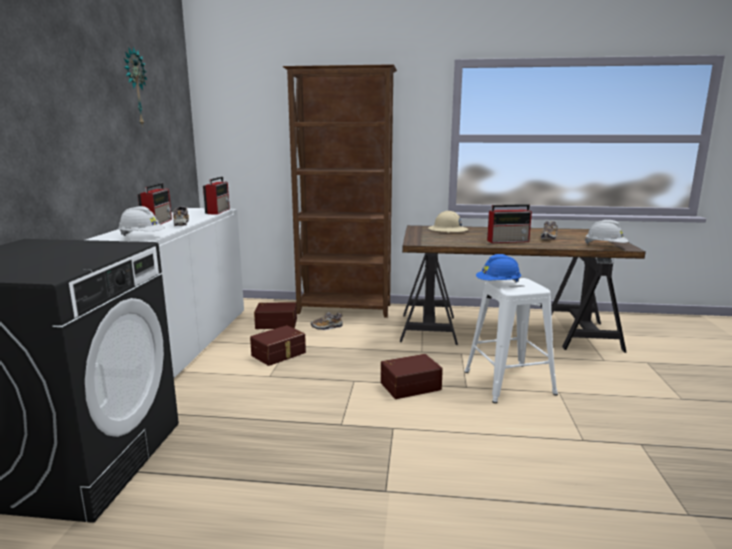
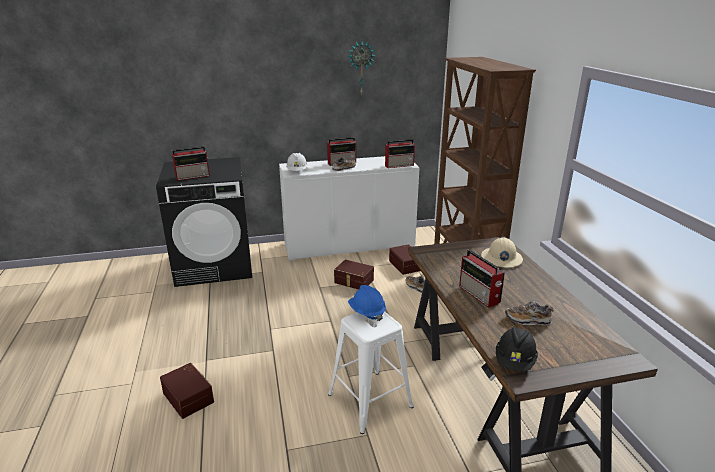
camera: 70 degrees right, 10 degrees up
(64, 261) = (193, 176): none -> radio
(409, 385) = (336, 347): brown storage box -> brown storage box (189, 397)
(605, 246) = (515, 361): white hard hat -> black hard hat

